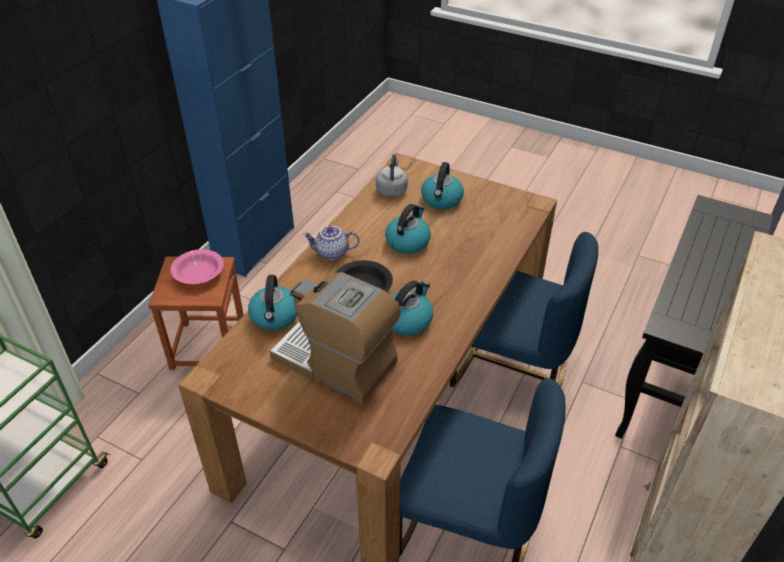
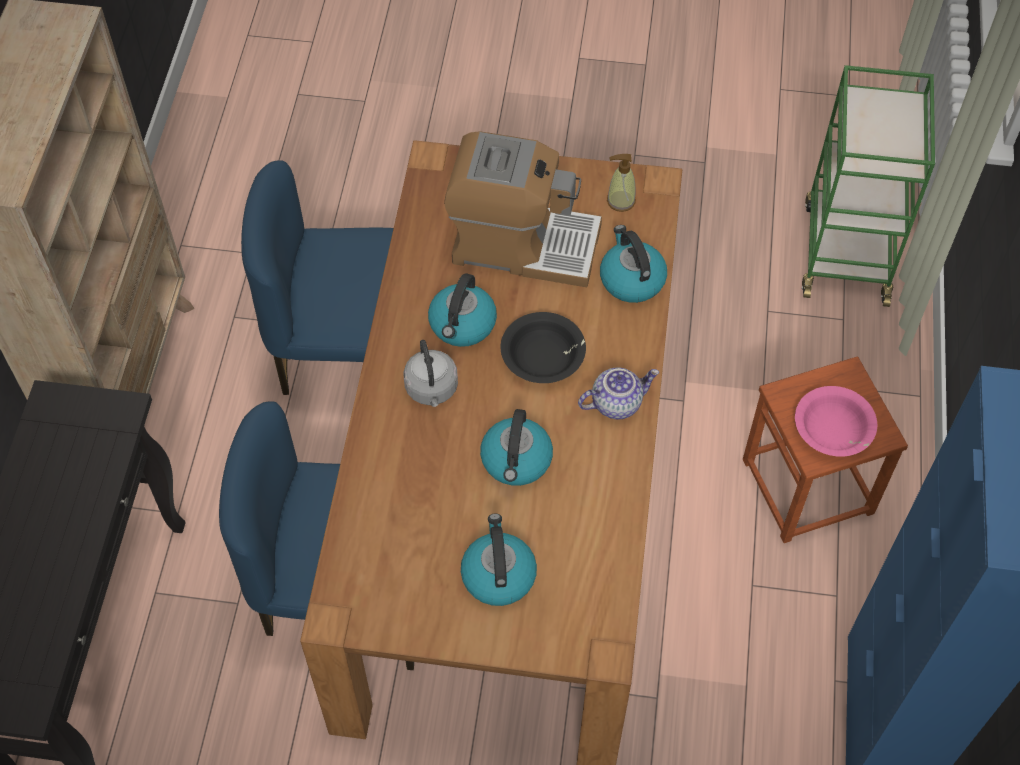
camera: 160 degrees right, 15 degrees up
(243, 372) = (620, 201): none -> soap dispenser
(392, 189) = (592, 573): grey kettle -> grey kettle (432, 390)

